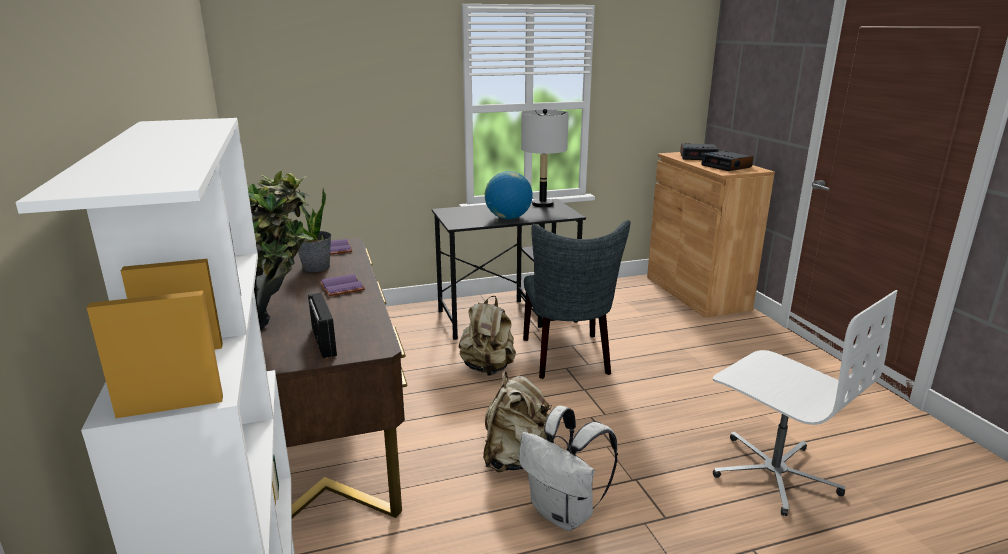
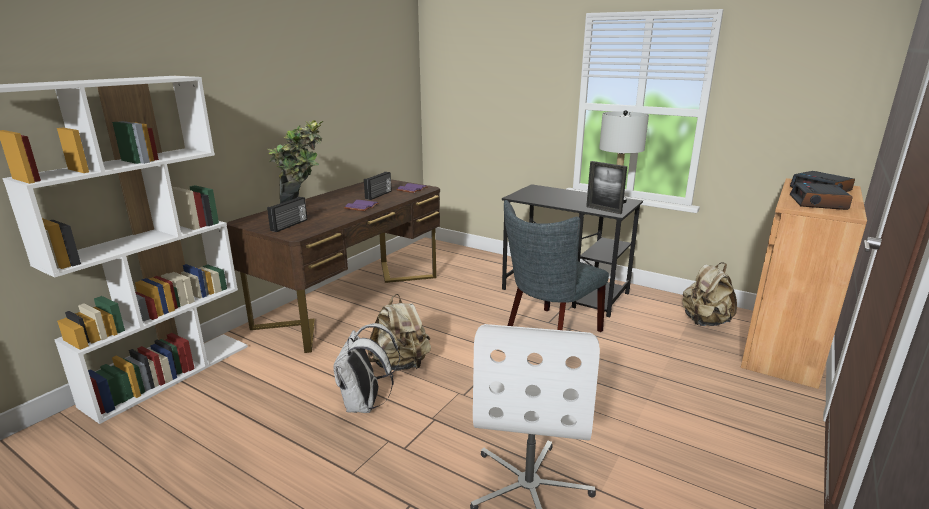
camera: 50 degrees right, 0 degrees up
(316, 267) = (379, 195): potted plant -> radio
(488, 368) = (487, 314): beige backpack -> beige backpack (704, 322)
(508, 218) = (560, 202): globe -> none
(557, 215) = (603, 210): none -> picture frame

